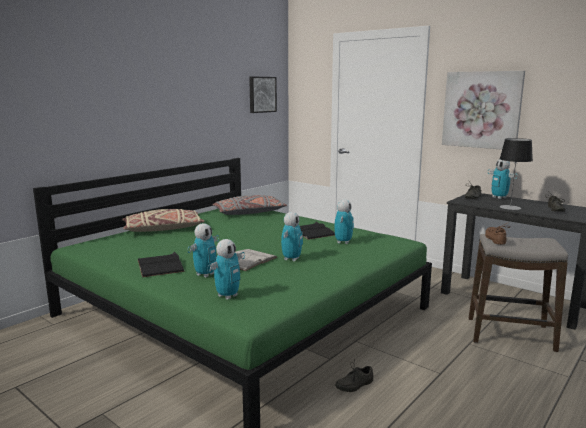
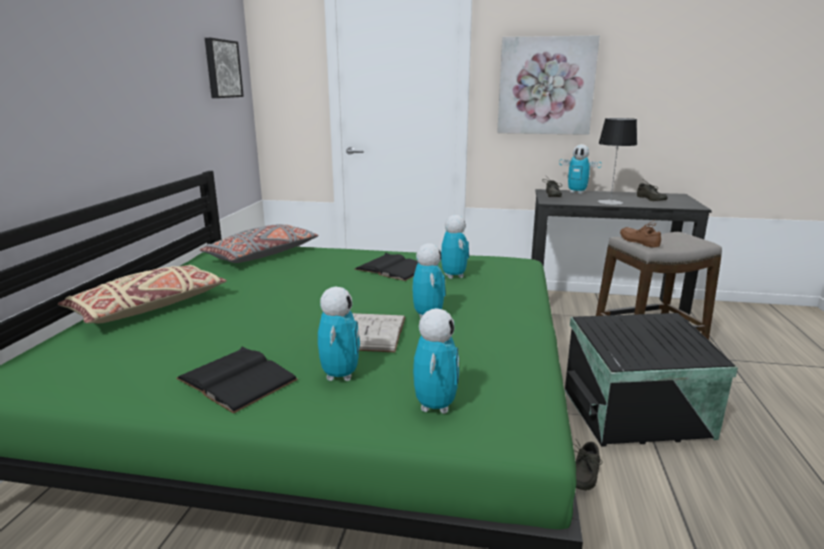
camera: 30 degrees left, 5 degrees up
(440, 368) = (638, 414): none -> black storage box

